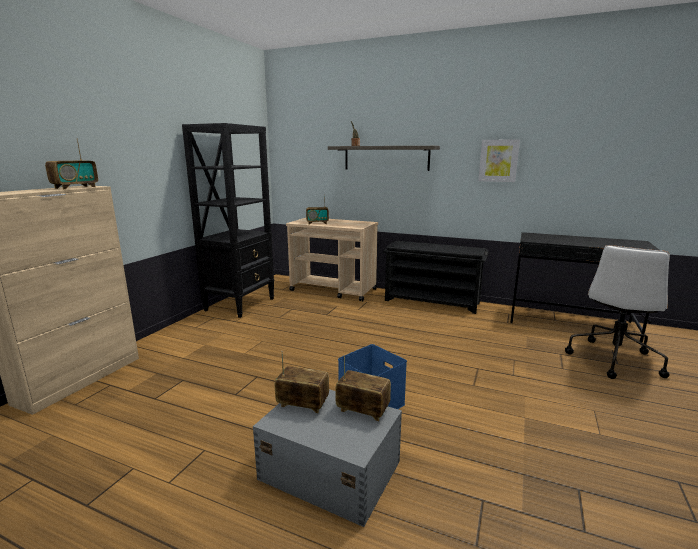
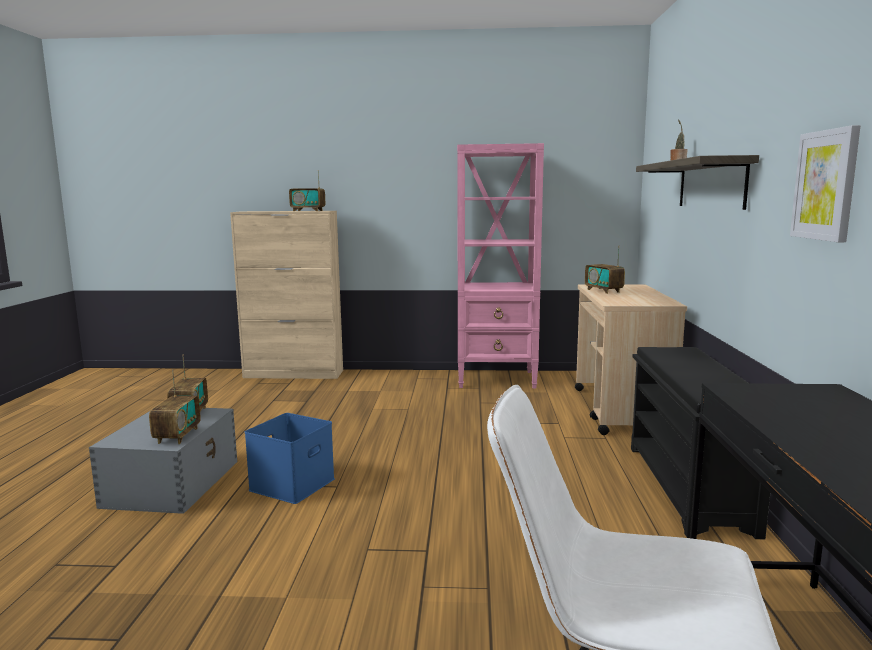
camera: 70 degrees right, 5 degrees down
(240, 304) = (497, 379): black bookcase -> pink bookcase

